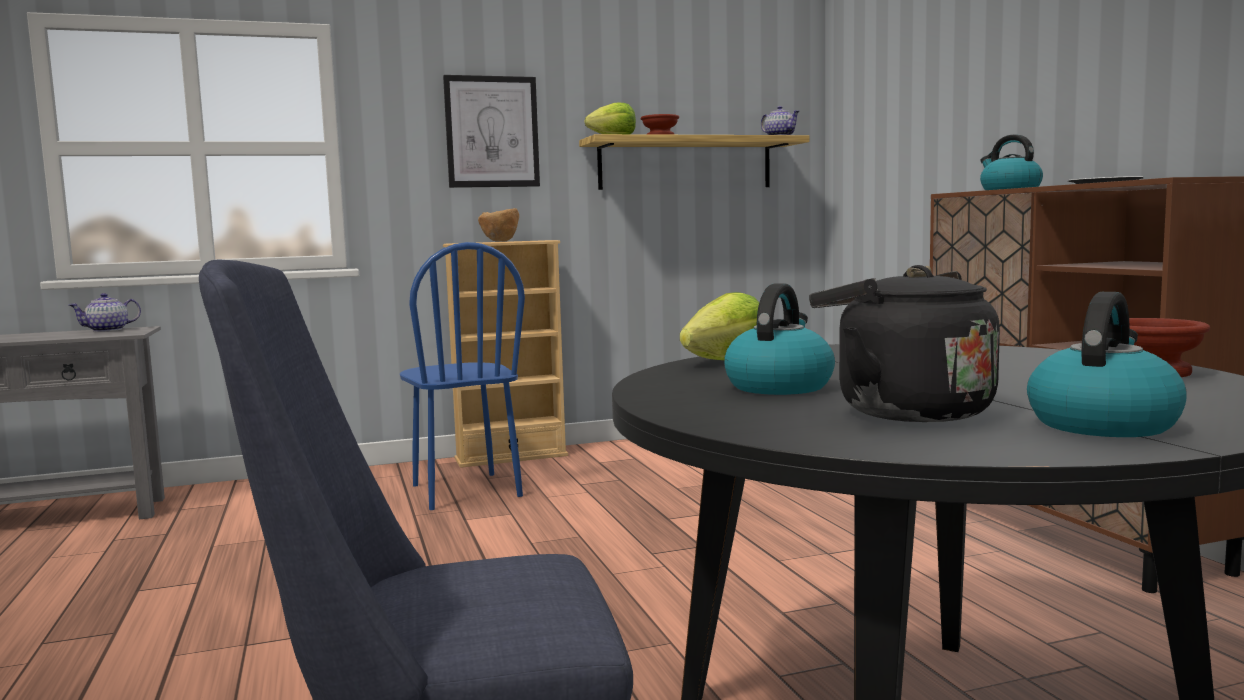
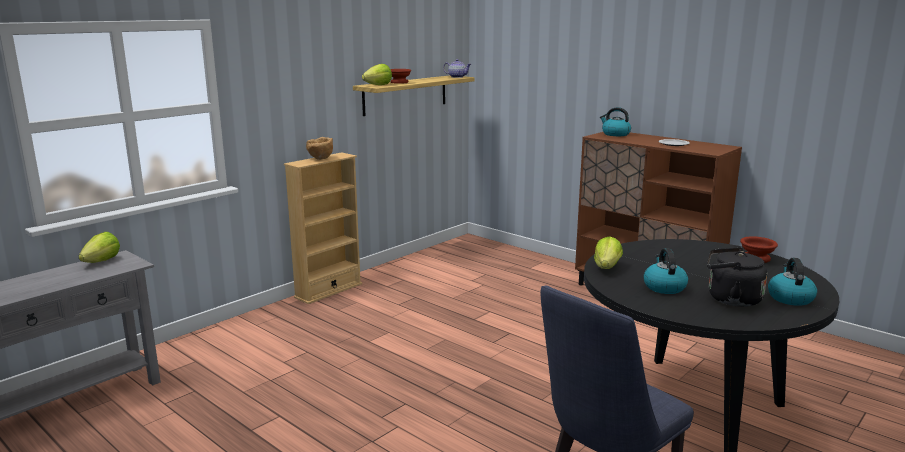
camera: 30 degrees left, 10 degrees up
(108, 330) = (102, 261): teapot -> lettuce
(465, 491) = (338, 321): blue chair -> none
(492, 132) = (306, 85): picture -> none

